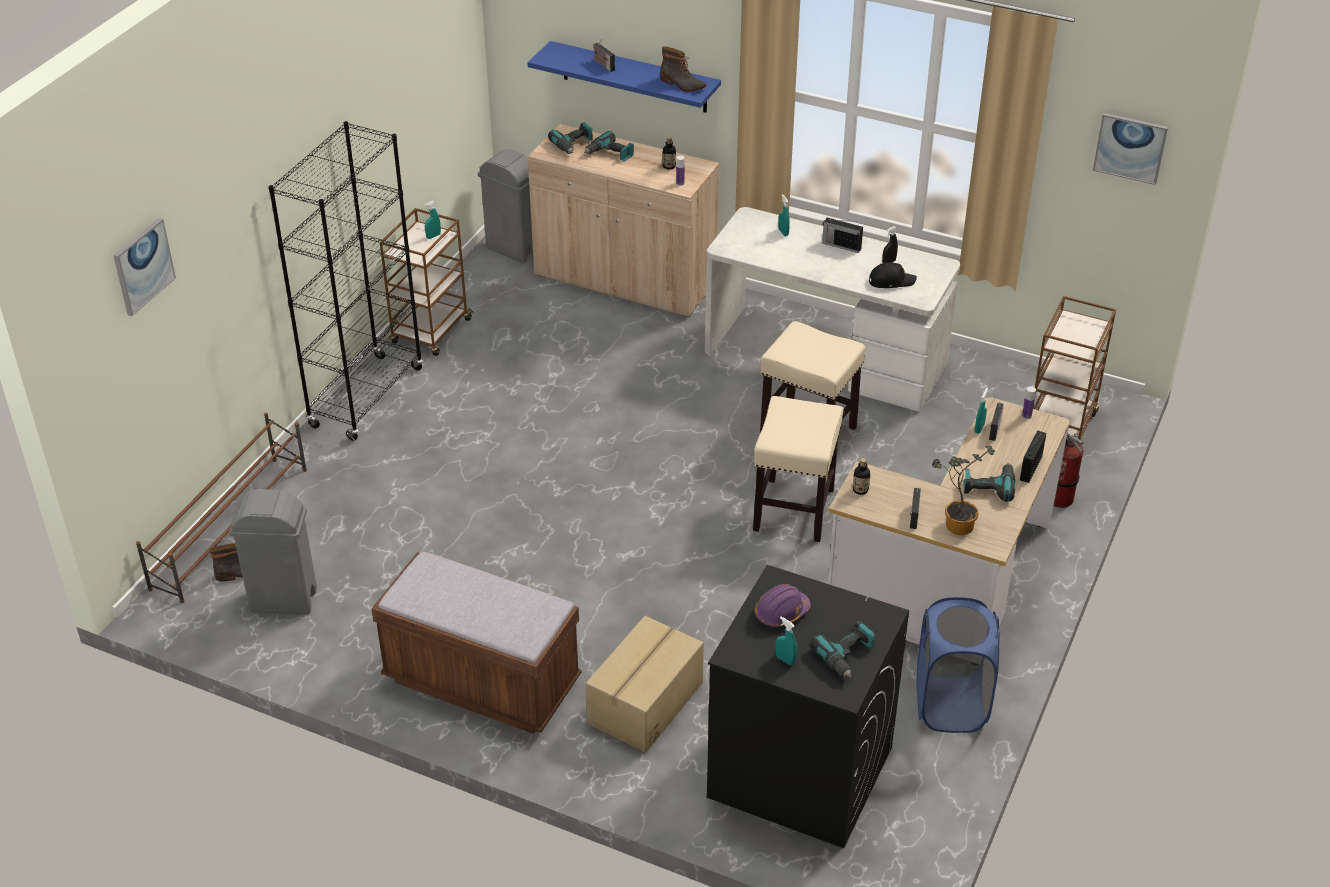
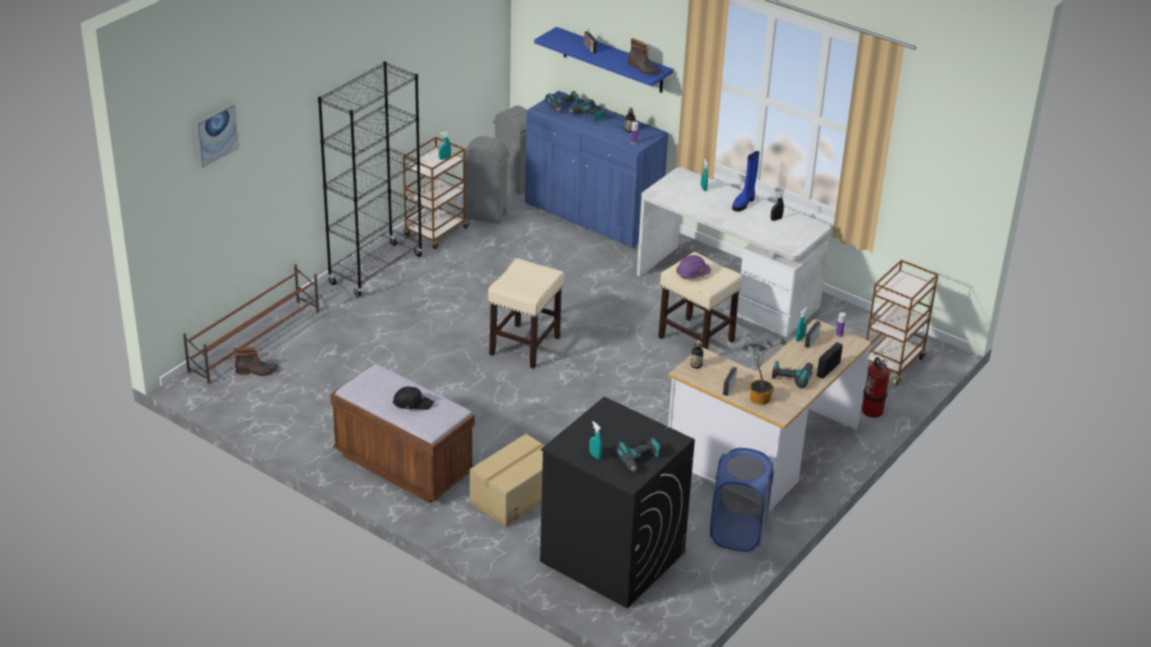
camera: 10 degrees right, 5 degrees down
(284, 601) = (280, 393): grey trash can -> grey trash can (485, 216)
(625, 280) = (592, 216): beige cabinet -> blue cabinet
(781, 613) = (603, 427): purple hard hat -> purple hard hat (692, 273)
(794, 508) = (667, 388): beige stool -> beige stool (525, 345)
(841, 245) = (744, 203): radio -> blue boot
(891, 281) = (772, 232): black cap -> black cap (412, 403)
(1130, 147) = (957, 150): picture -> none

